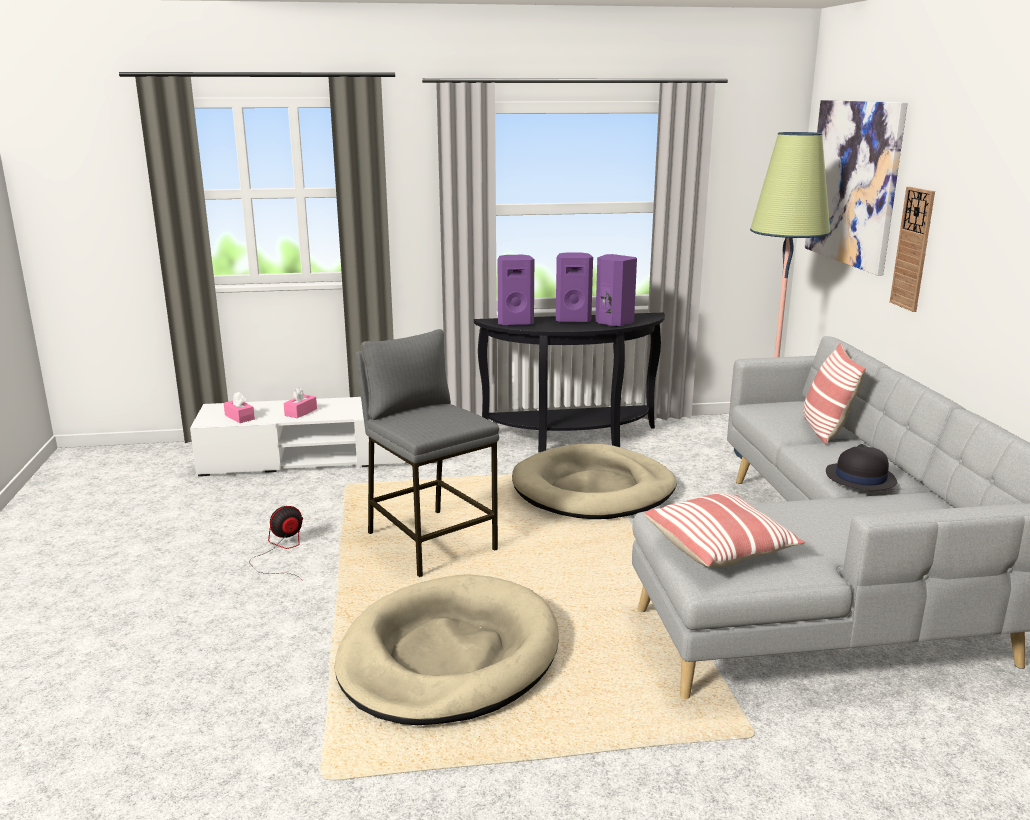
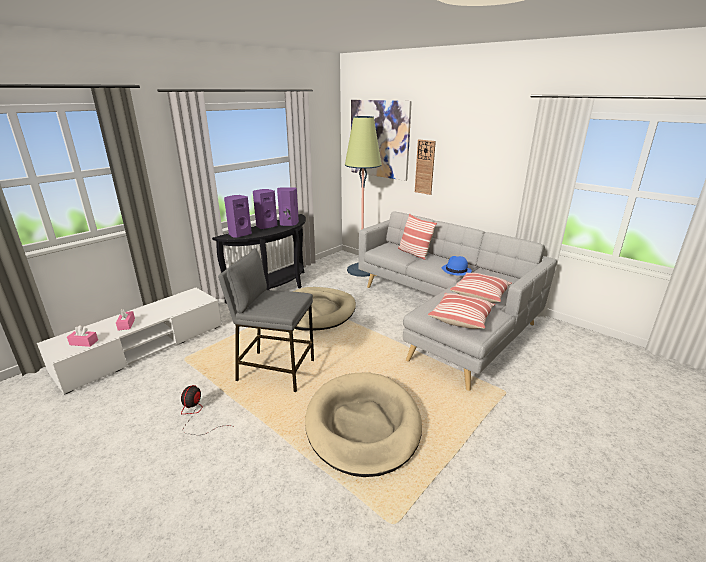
camera: 40 degrees left, 5 degrees up
(834, 529) = (480, 294): none -> pillow
(860, 477) = (456, 270): black hat -> blue hat

